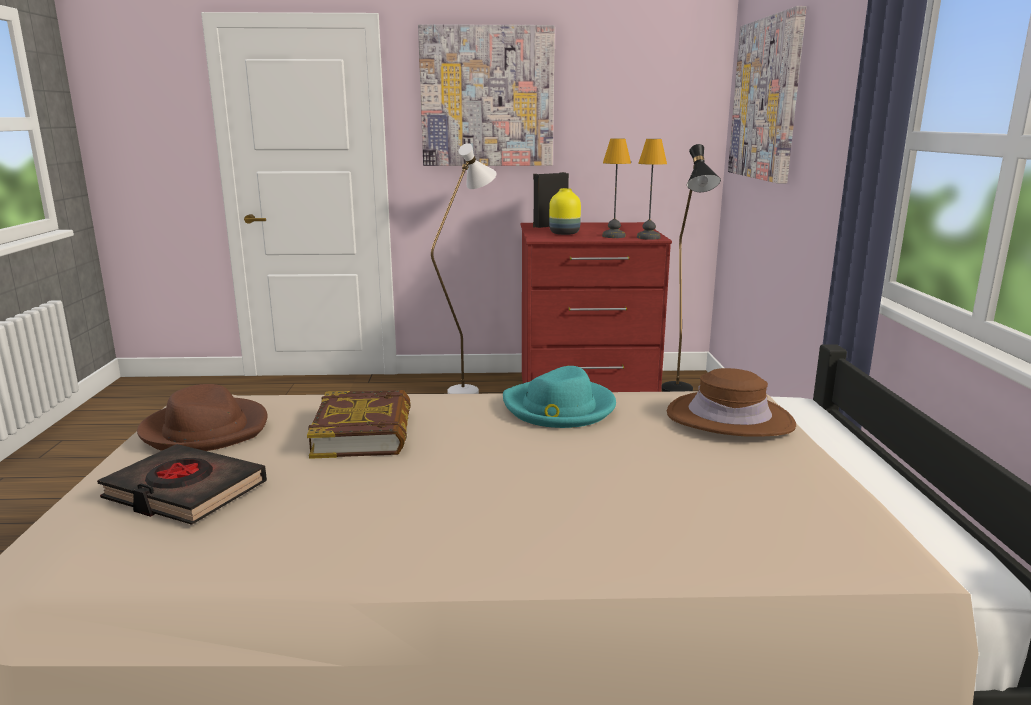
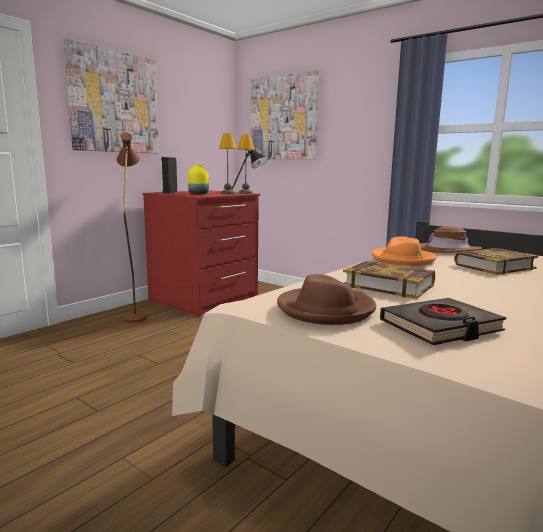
camera: 50 degrees left, 5 degrees down
(470, 389) = (135, 315): white floor lamp -> brown floor lamp
(559, 408) = (402, 259): turquoise hat -> orange hat
(632, 470) = (493, 266): none -> book

